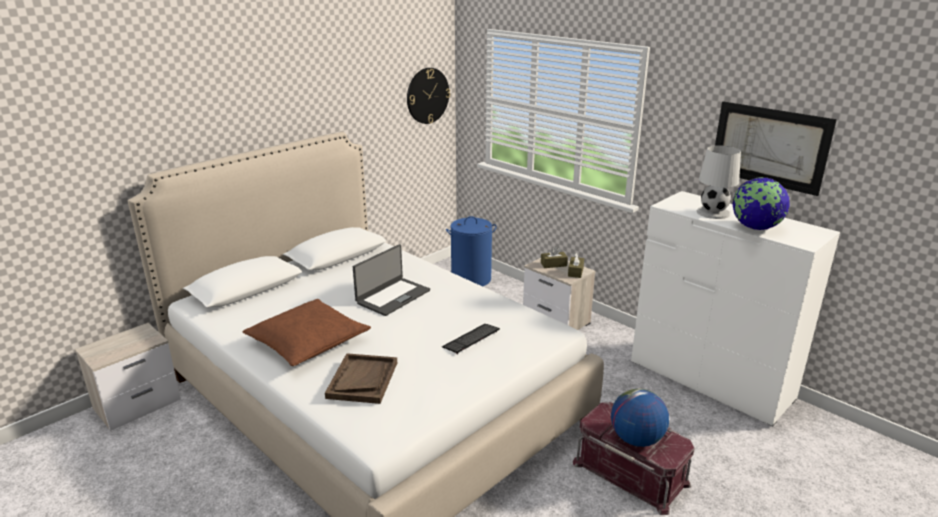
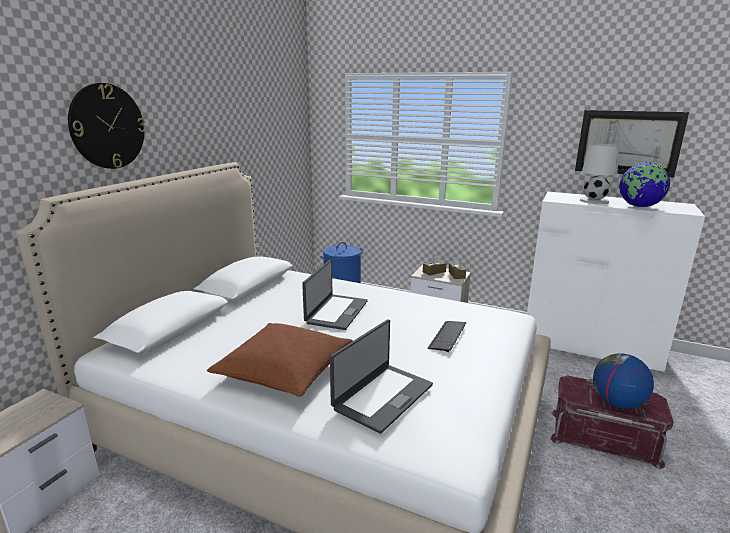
camera: 20 degrees left, 5 degrees down
(362, 380) = (382, 396): brown tray -> laptop
(427, 95) = (292, 135): wall clock -> wall clock (107, 126)

